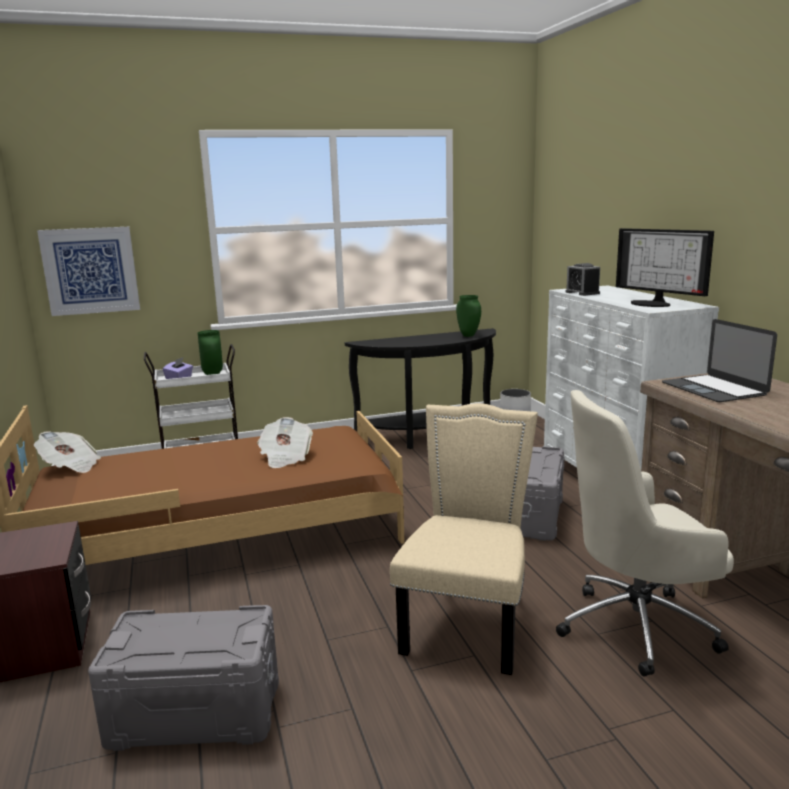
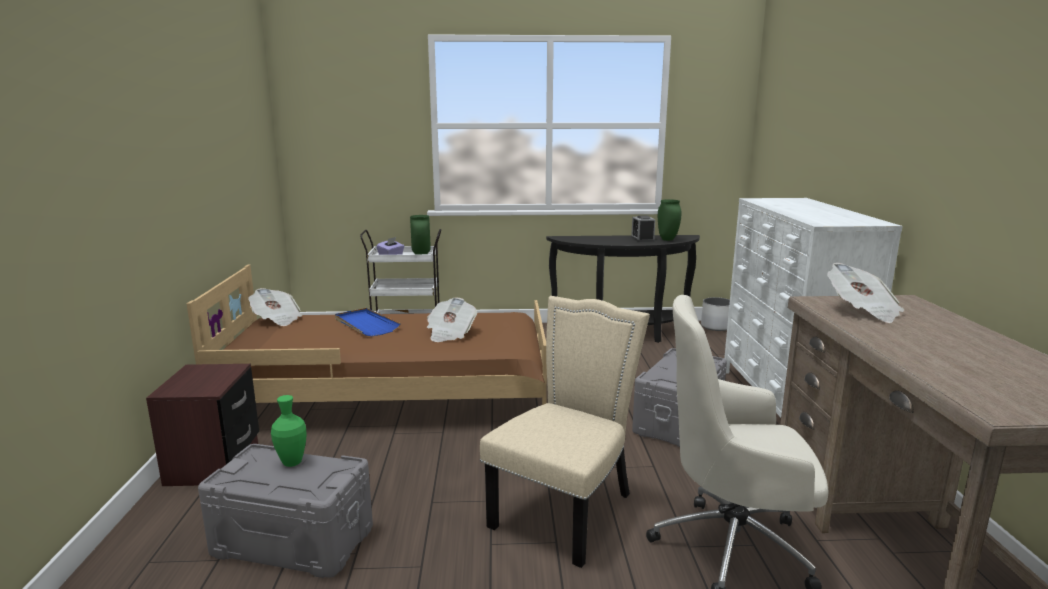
camera: 15 degrees right, 0 degrees up
(90, 271) = (329, 156): picture -> none
(183, 459) = (366, 325): none -> blue tray
(185, 624) = (292, 462): none -> green vase
(582, 293) = (769, 203): alarm clock -> alarm clock (642, 239)
(653, 303) = (831, 217): monitor -> none
(713, 389) = (862, 311): laptop -> newspaper

